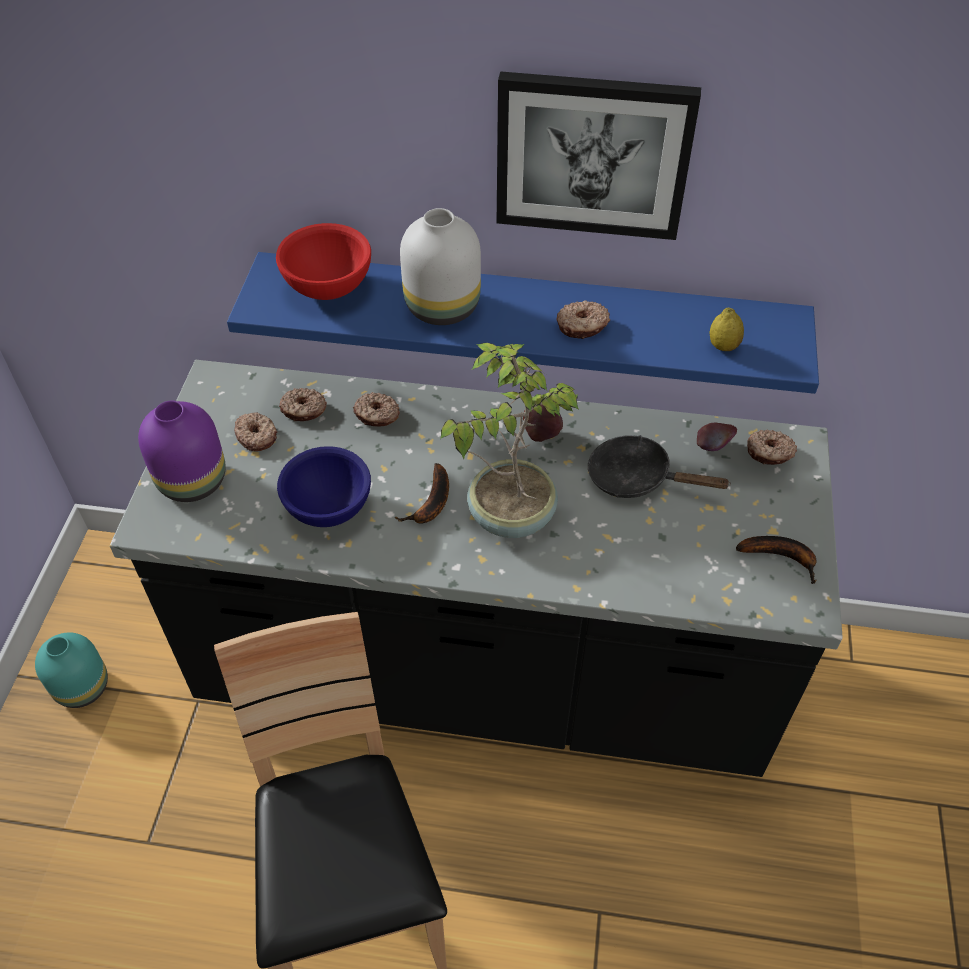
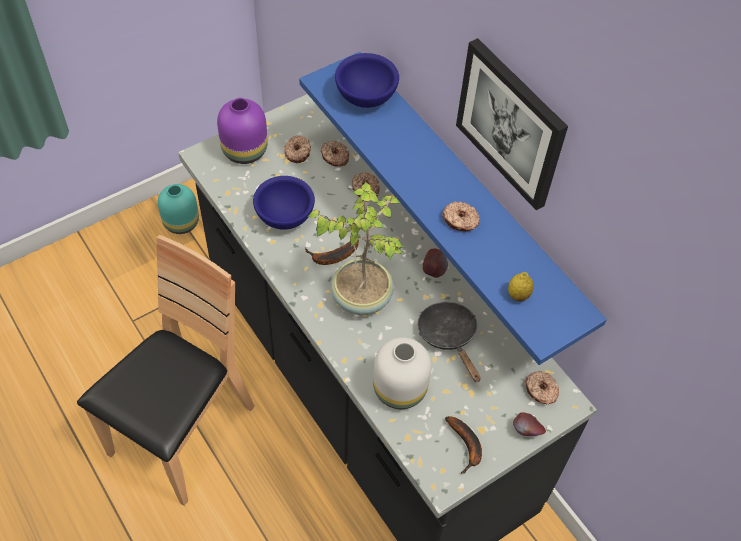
camera: 45 degrees right, 5 degrees up
(330, 288) = (366, 98): red bowl -> blue bowl
(444, 306) = (406, 152): white vase -> white vase (401, 390)
(713, 447) = (513, 359): apple -> apple (526, 431)

